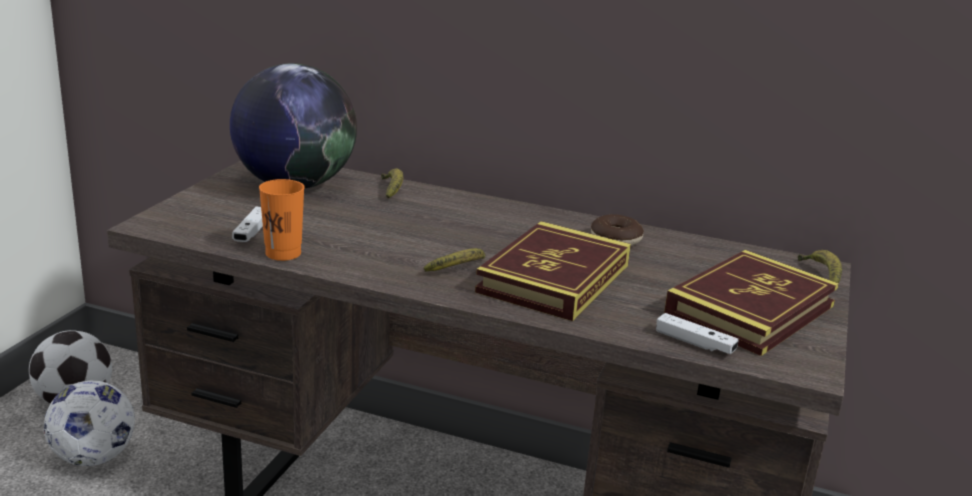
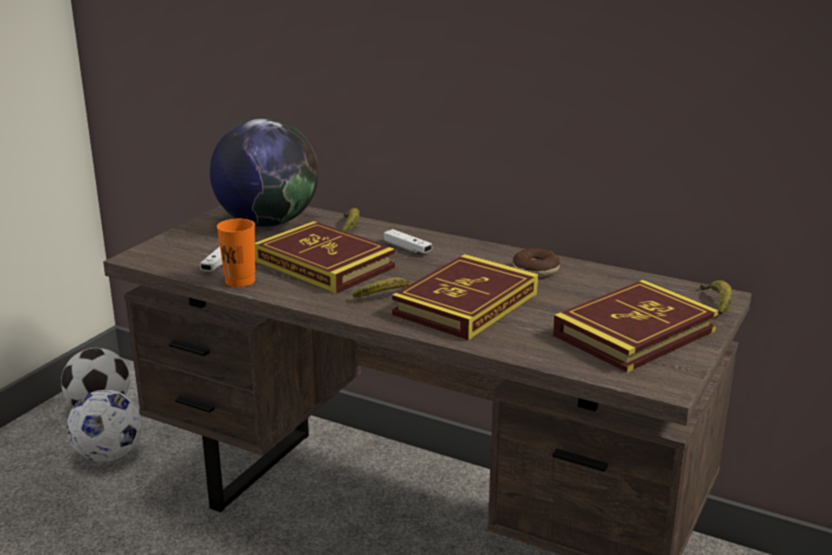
camera: 10 degrees right, 0 degrees up
(377, 233) = (324, 264): none -> book
(694, 343) = (570, 361): white game controller -> white game controller (407, 248)

